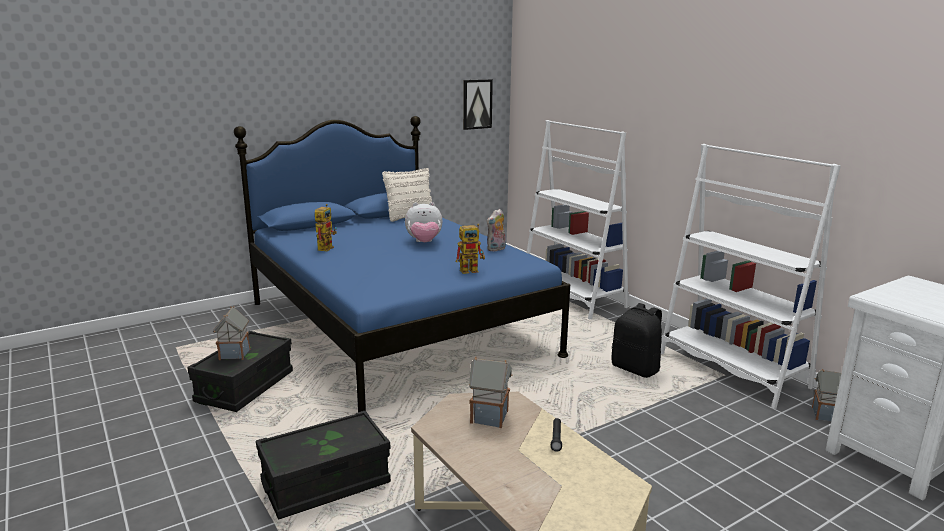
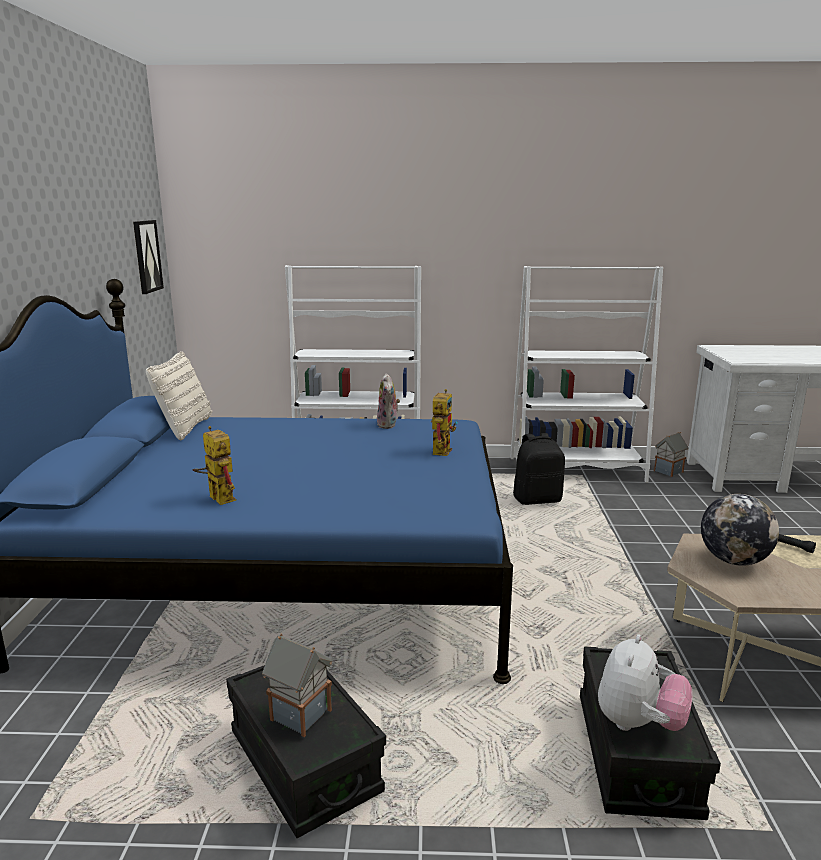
camera: 55 degrees left, 0 degrees up
(424, 242) = (306, 445): plush toy -> plush toy (638, 723)
(490, 417) = (733, 560): toy house -> globe

